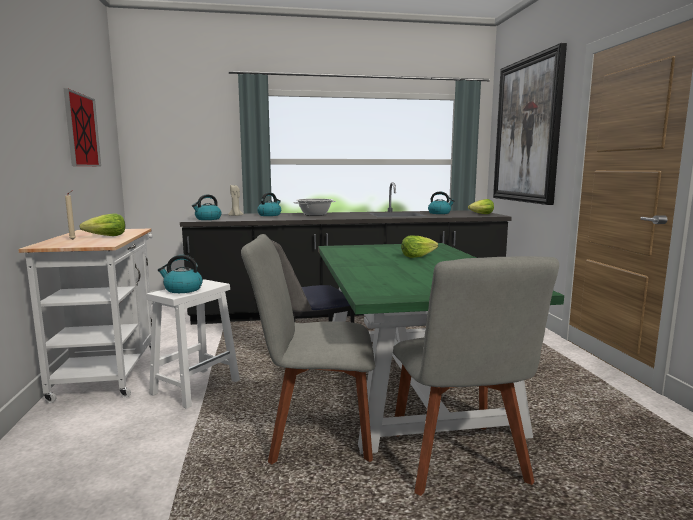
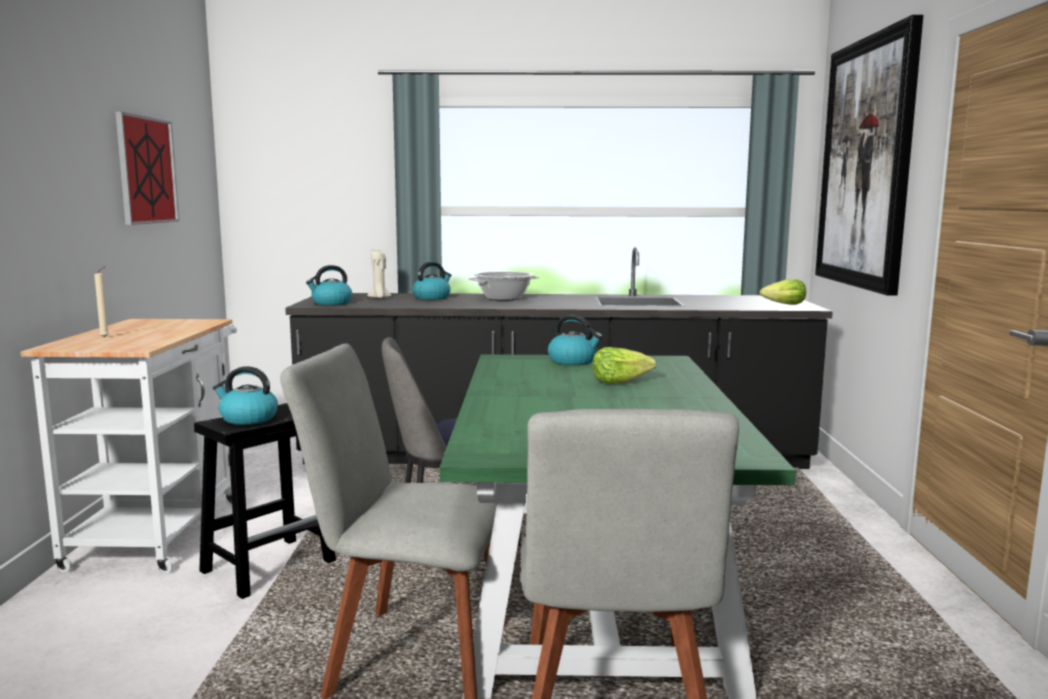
camera: 10 degrees right, 0 degrees up
(106, 236) = (154, 333): lettuce -> none
(196, 387) = (270, 566): white stool -> black stool
(439, 213) = (713, 300): kettle -> kettle (573, 361)

